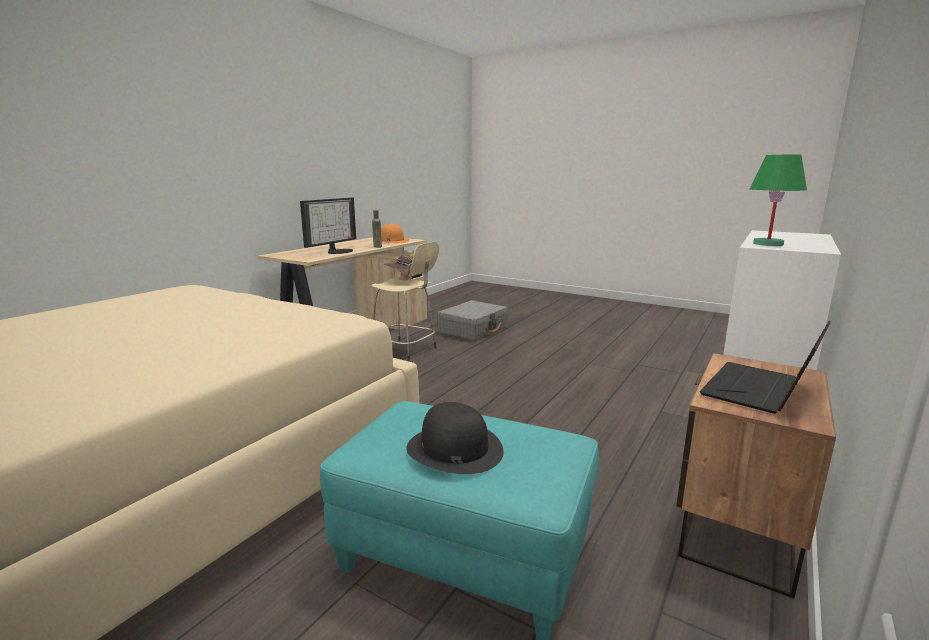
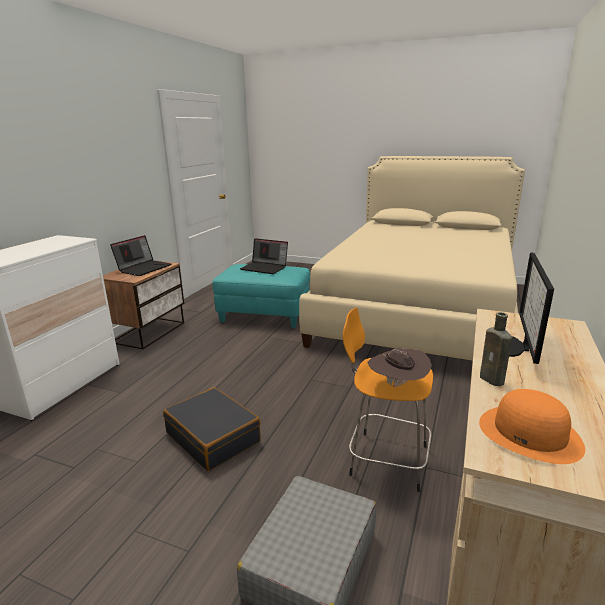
camera: 170 degrees right, 5 degrees up
(405, 351) = (385, 459): beige stool -> orange stool
(454, 449) = (265, 268): black hat -> laptop
(534, 370) = (213, 437): none -> black suitcase
(768, 244) = (66, 242): green table lamp -> none

